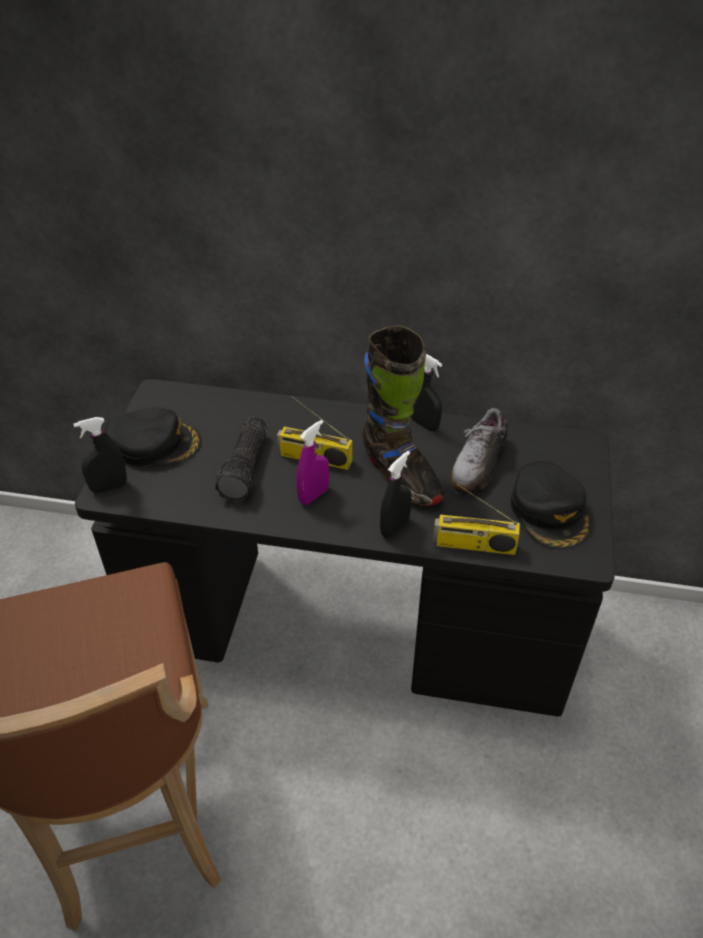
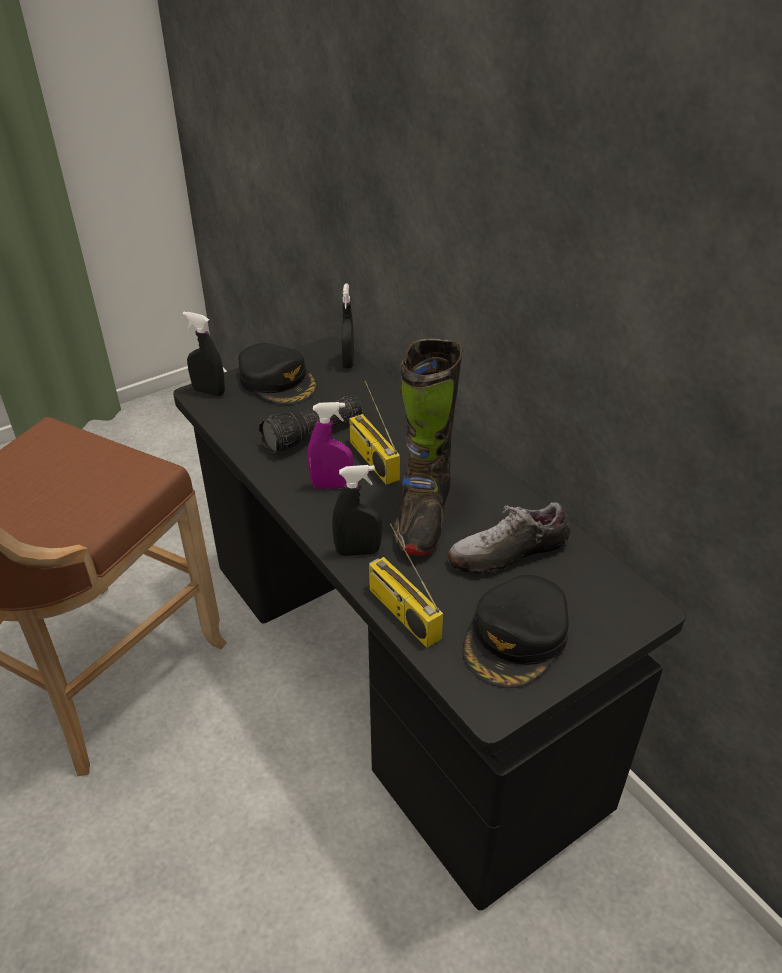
camera: 45 degrees right, 5 degrees down
(424, 424) = (504, 491): black spray bottle -> black spray bottle (348, 362)

